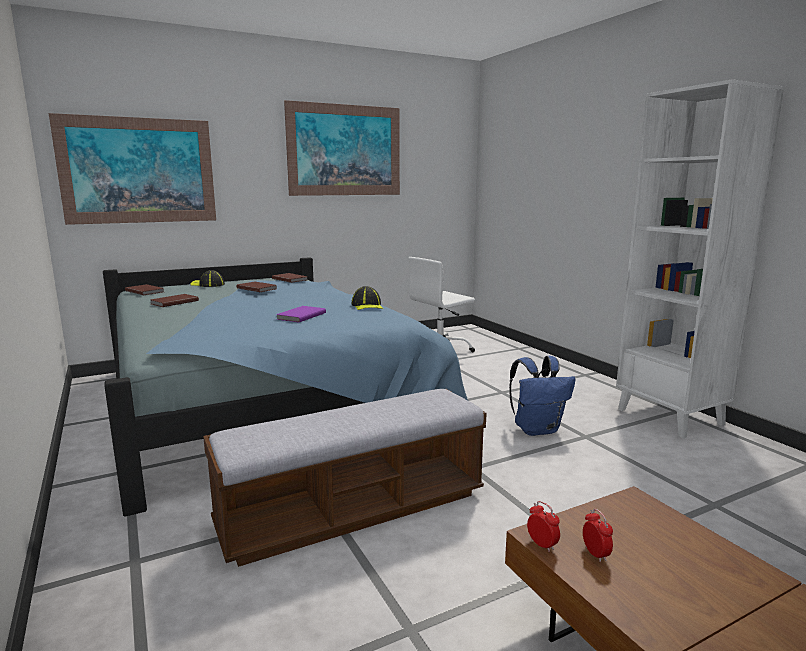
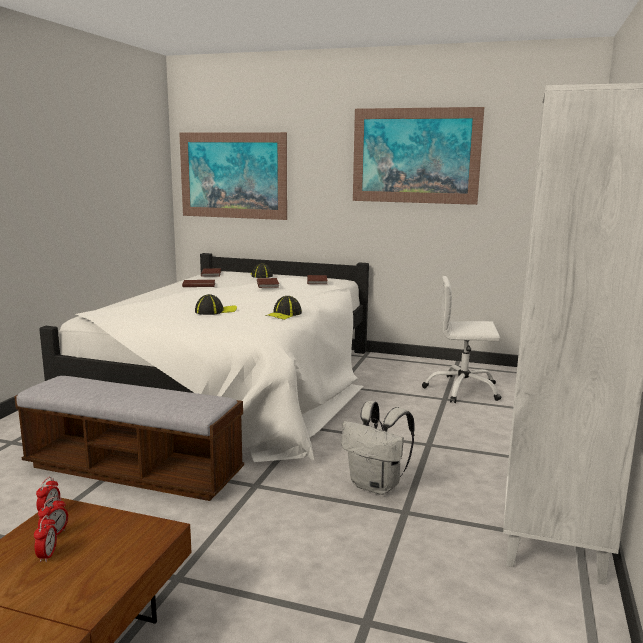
camera: 45 degrees right, 0 degrees up
(265, 403) = (238, 384): blue bed -> white bed
(300, 316) = (215, 311): purple book -> cap
(537, 429) = (377, 486): blue backpack -> white backpack
(640, 569) = (47, 555): none -> alarm clock

